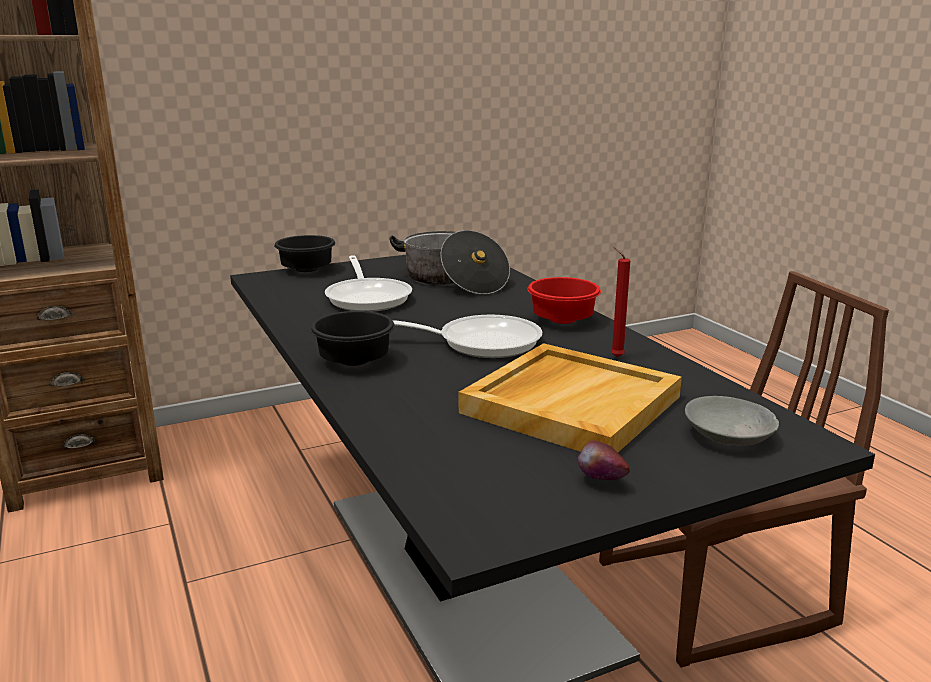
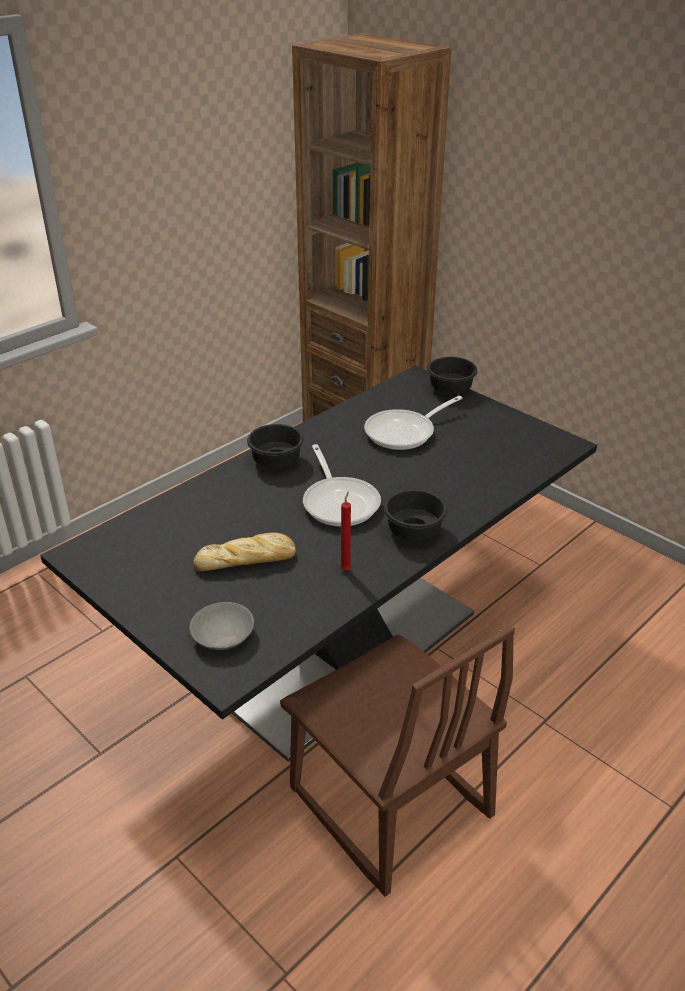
camera: 70 degrees right, 15 degrees up
(452, 281) = (477, 458): cooking pot -> none
(562, 321) = (412, 532): red bowl -> black bowl
(570, 404) = (247, 560): beige tray -> bread
(601, 483) = (141, 587): apple -> none

